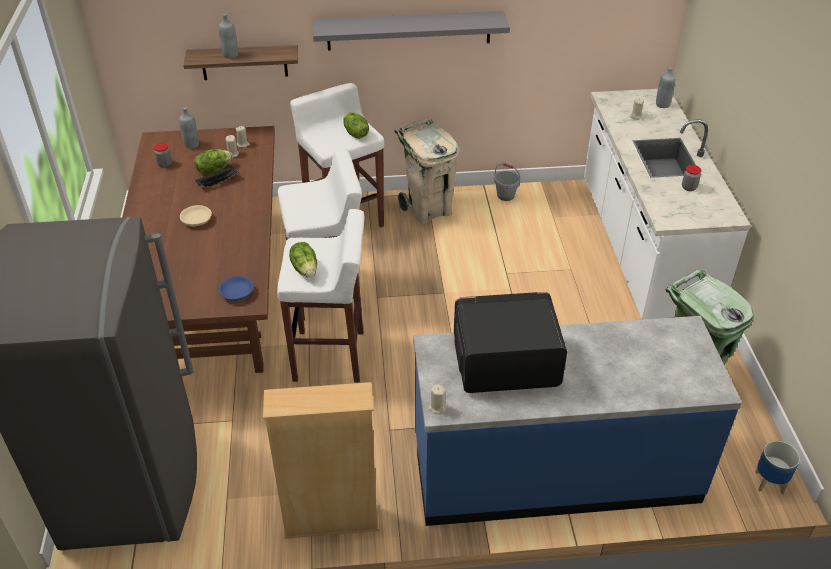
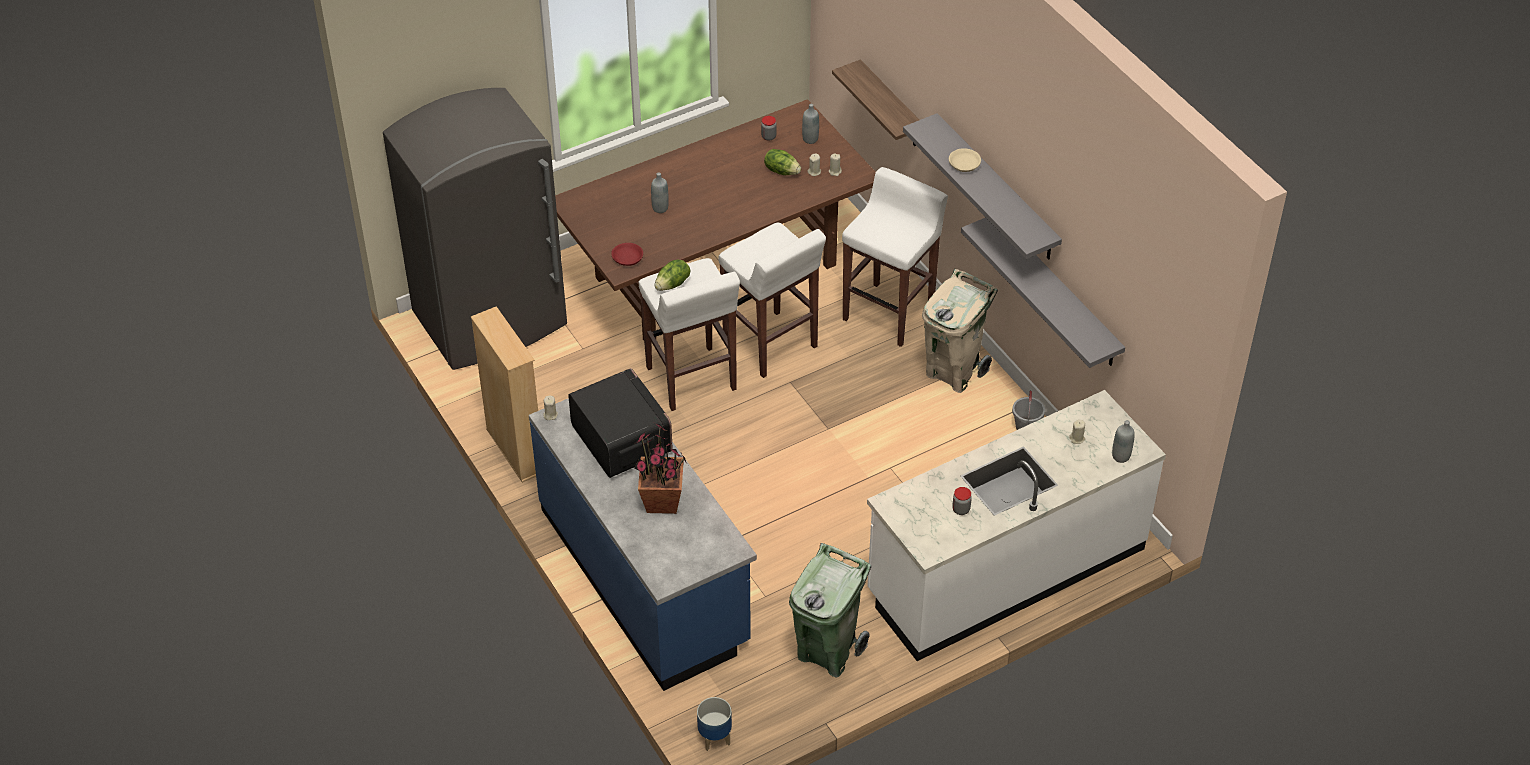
camera: 65 degrees right, 5 degrees up
(197, 220) = (703, 194): beige bowl -> beige bowl (964, 165)
(218, 182) = (765, 182): black tray -> none
(230, 55) = (871, 91): grey bottle -> grey bottle (660, 208)
(236, 293) = (627, 258): blue bowl -> red bowl
(355, 134) = (897, 238): lettuce -> none
(502, 65) = (1056, 292): none -> grey shelf
(607, 358) = (662, 502): none -> potted plant

